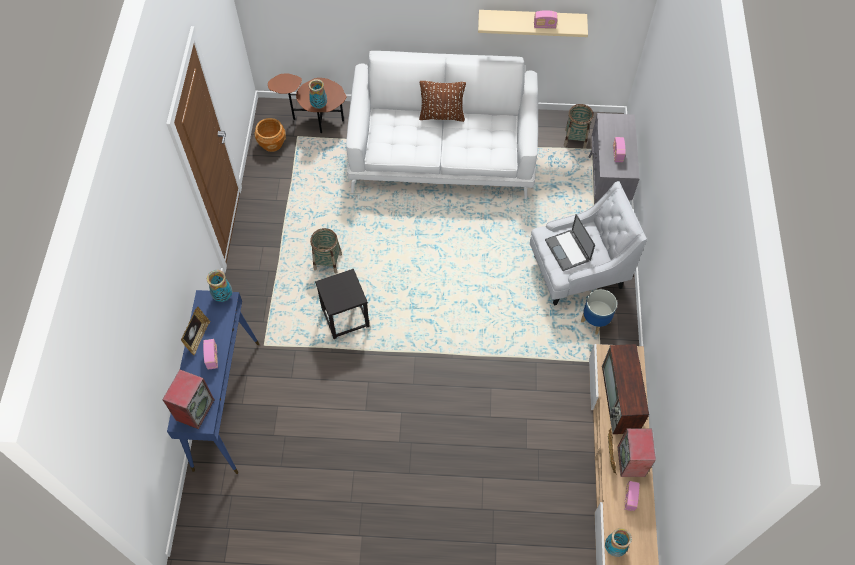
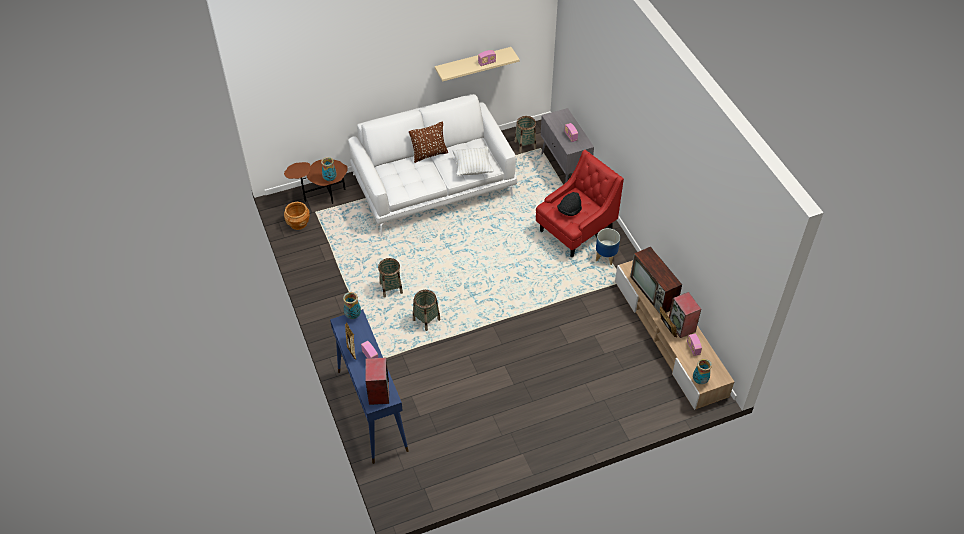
camera: 25 degrees left, 10 degrees down
(345, 317) = (426, 320): black stool -> basket
(482, 151) = (473, 168): none -> white pillow
(568, 250) = (569, 210): laptop -> black hat
(576, 272) = (575, 231): white armchair -> red armchair

